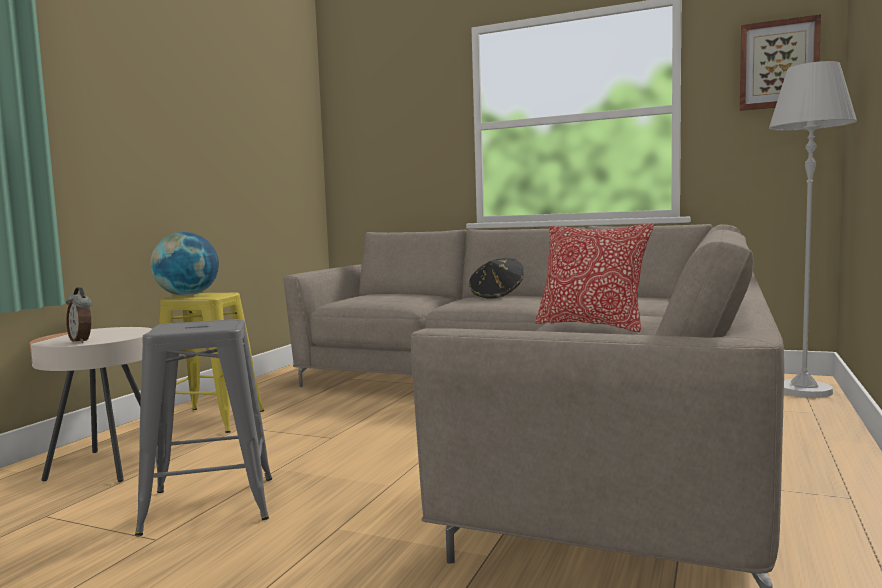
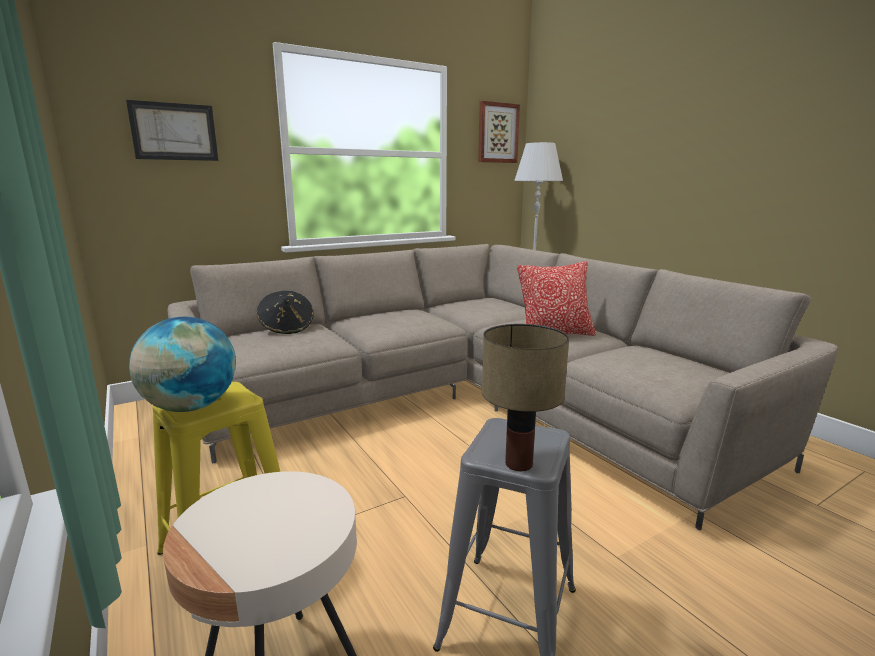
camera: 55 degrees left, 10 degrees up
(82, 341) = (305, 537): alarm clock -> none
(163, 328) = (518, 463): none -> table lamp
(390, 123) = (174, 132): none -> picture
(497, 295) = (379, 317): black hat -> black hat (287, 328)

